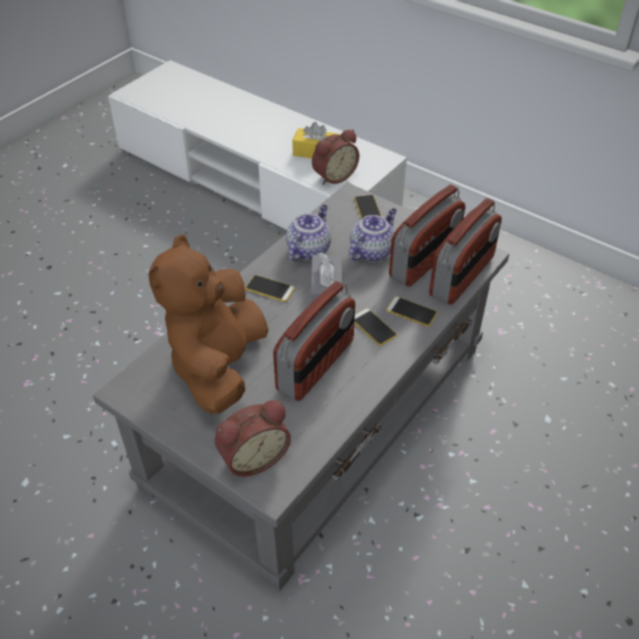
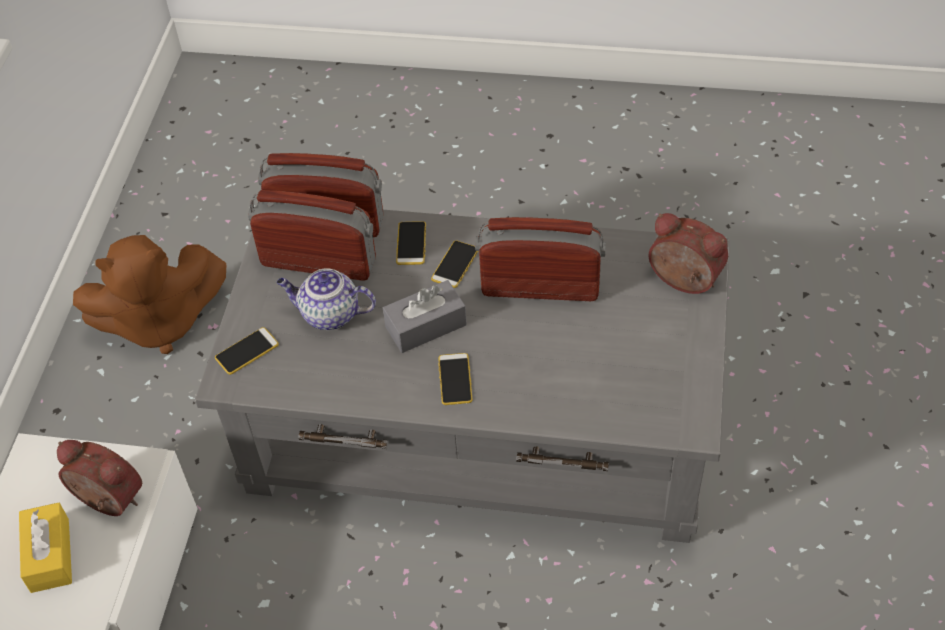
camera: 115 degrees left, 5 degrees up
(218, 366) = (600, 365): brown plush toy -> brown plush toy (159, 322)
(308, 249) = (362, 375): teapot -> none

